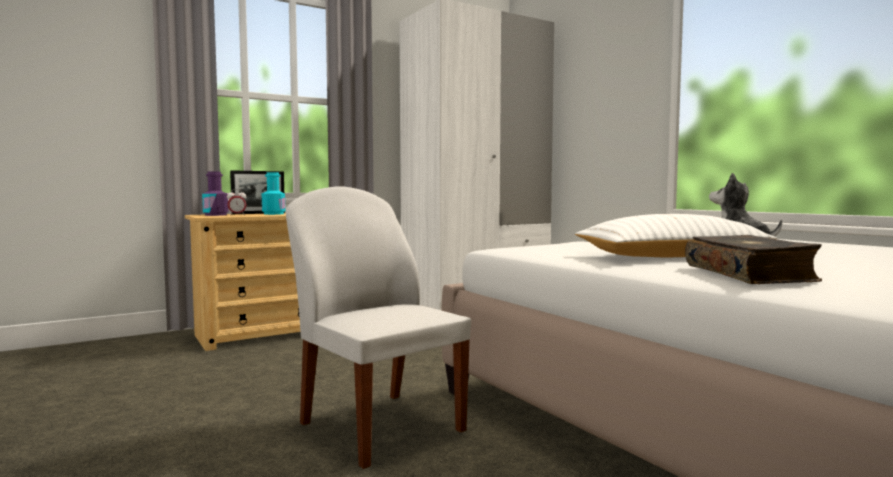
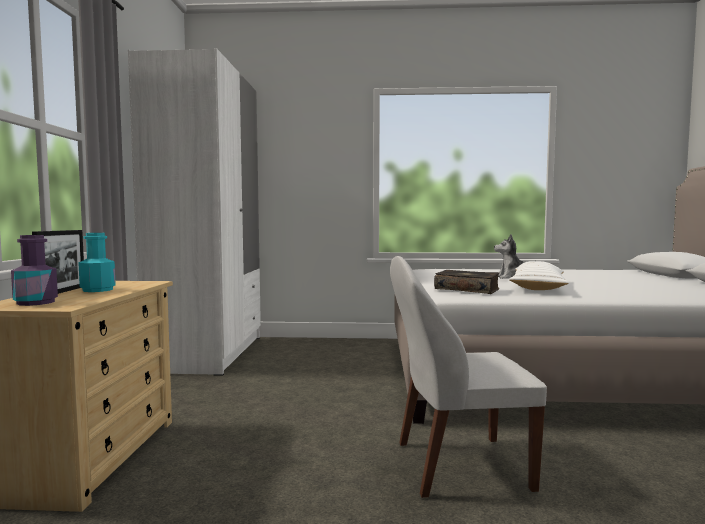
camera: 55 degrees left, 0 degrees up
(237, 215) = (82, 298): alarm clock -> none
(749, 274) = (621, 292): book -> book (467, 289)

